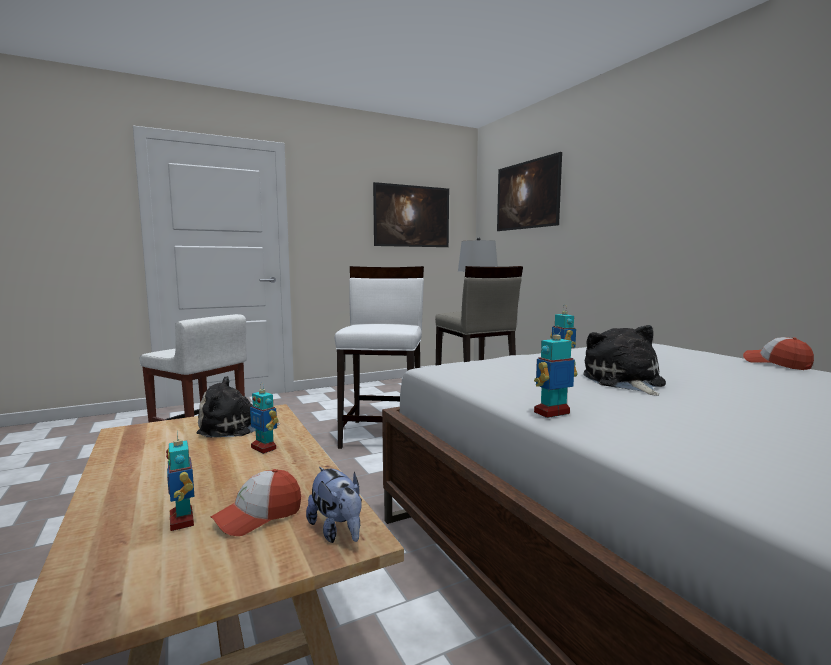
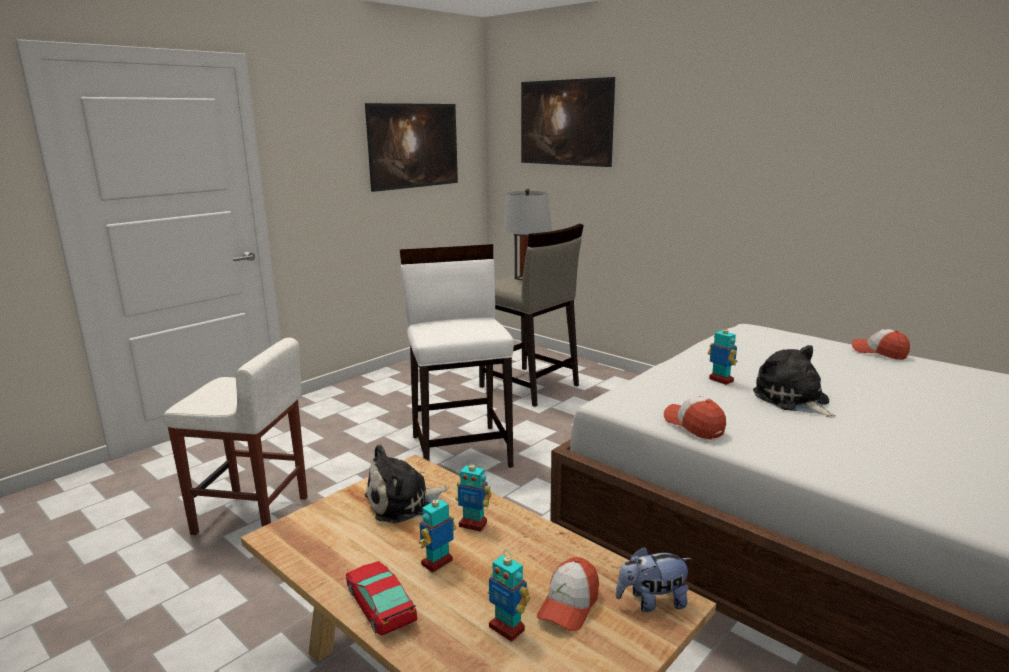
camera: 20 degrees left, 10 degrees up
(119, 483) = (381, 604): none -> toy car
(337, 531) = (652, 602): plush toy -> plush toy turned 135 degrees clockwise
(487, 384) = (694, 425): none -> cap
(552, 413) = (786, 458): toy robot -> toy robot (437, 563)

